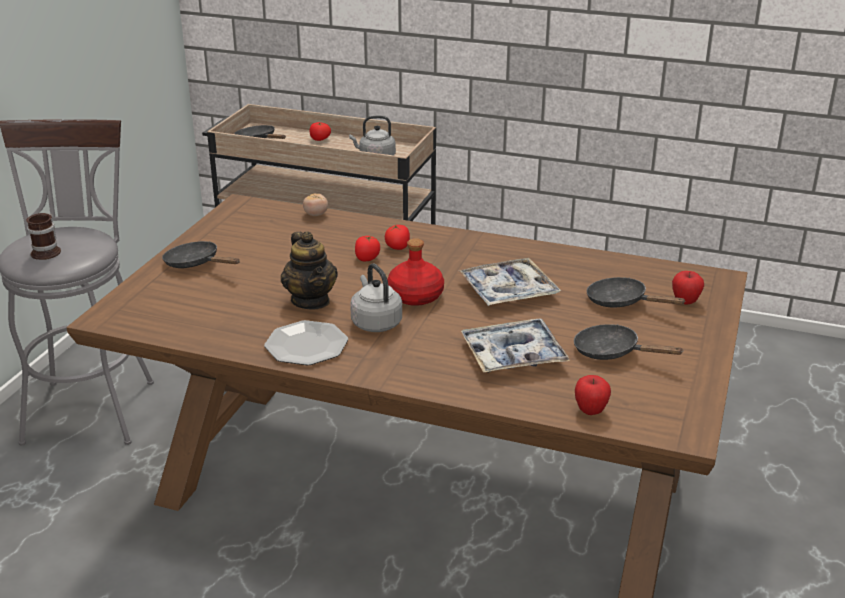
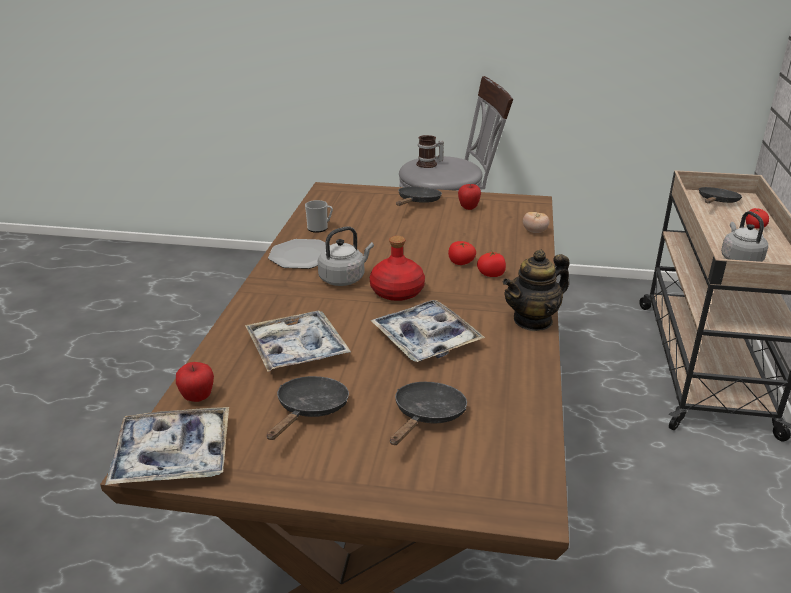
camera: 80 degrees right, 0 degrees up
(233, 330) = (320, 228): none -> mug
(311, 300) = (373, 249): teapot -> teapot (533, 320)
(676, 421) = (173, 455): none -> tray
(685, 302) = (446, 470): apple -> apple (468, 208)

